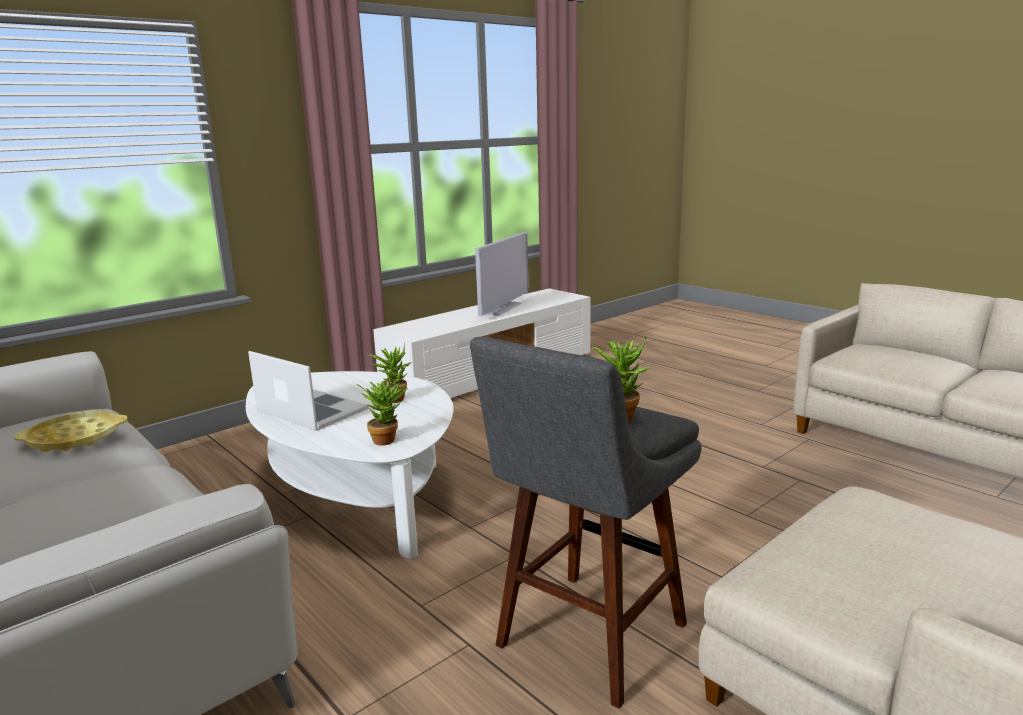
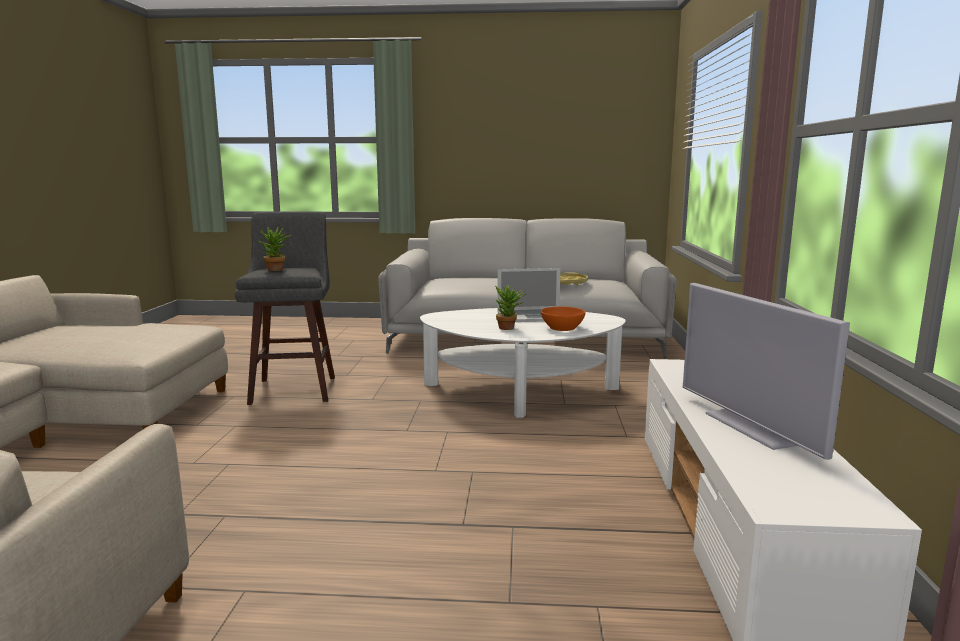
camera: 135 degrees right, 5 degrees down
(353, 384) = (562, 328): none -> orange bowl
(387, 439) = (450, 317): potted plant -> none

